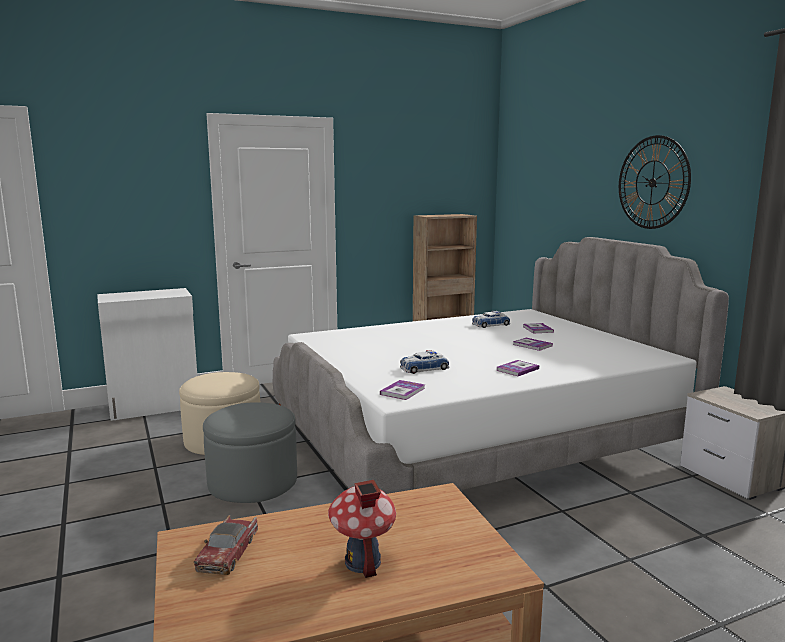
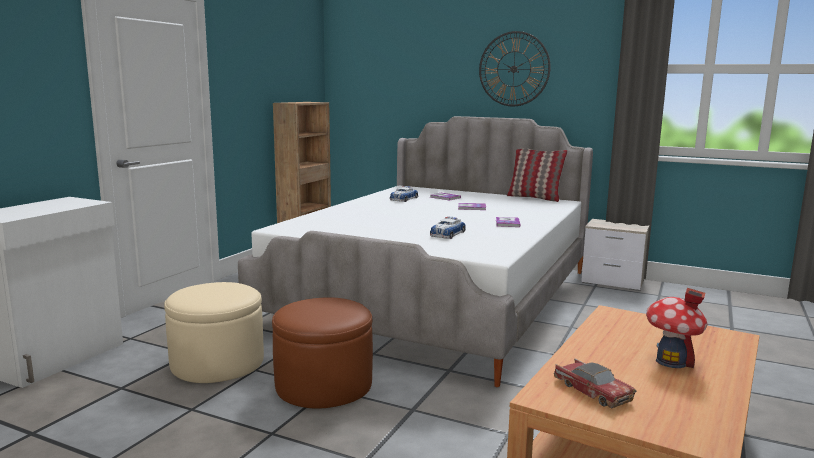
camera: 40 degrees left, 0 degrees up
(253, 482) = (323, 385): grey ottoman -> brown ottoman
(402, 391) = (479, 250): book -> none
(643, 346) = (534, 198): none -> pillow

